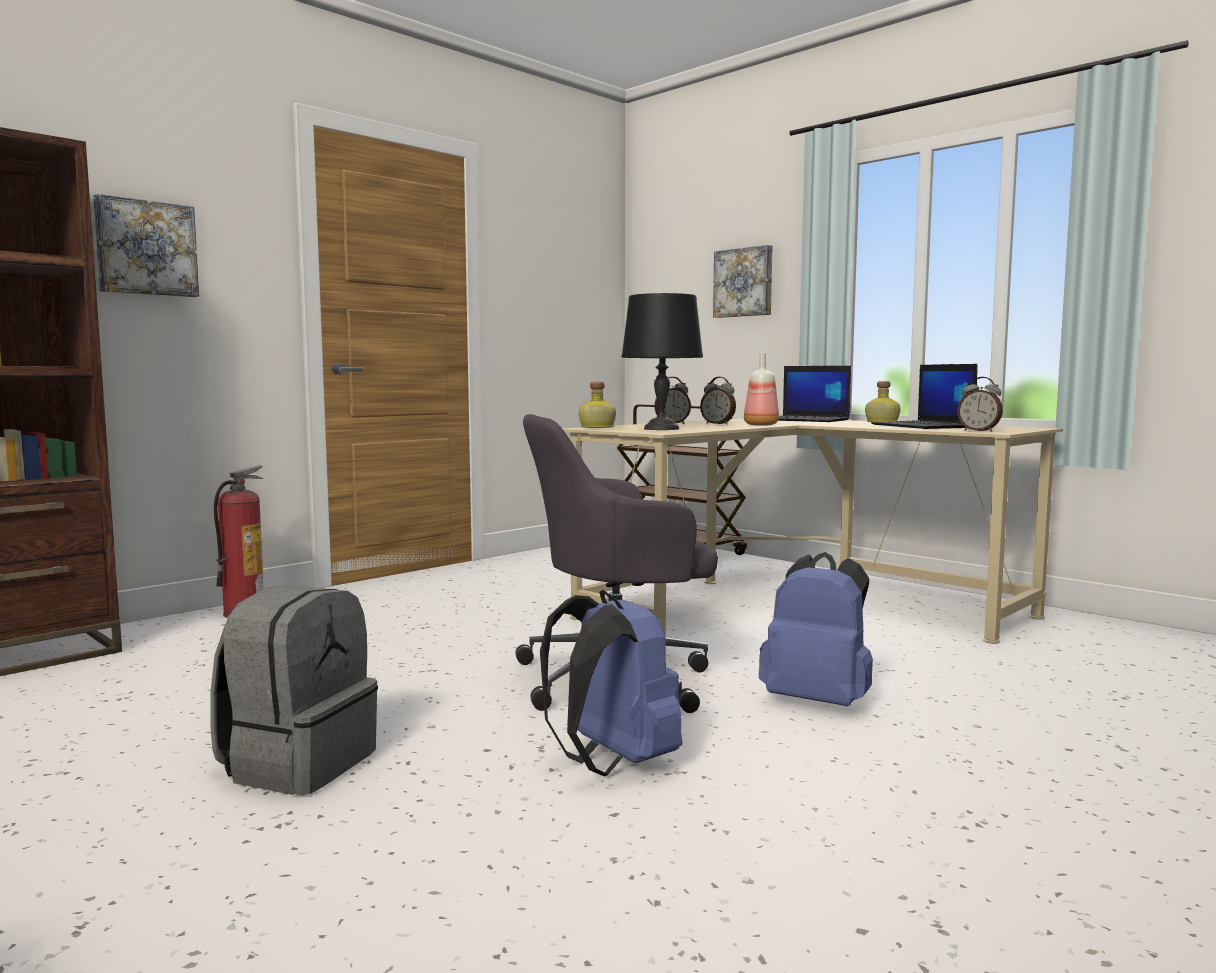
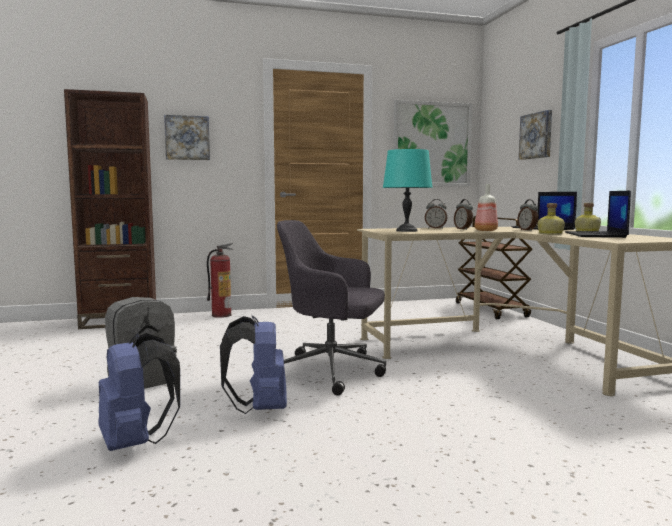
camera: 30 degrees right, 0 degrees up
(564, 287) = (432, 144): none -> picture
(596, 427) = (377, 229): bottle -> bottle (549, 234)
(661, 429) = (407, 231): black table lamp -> turquoise table lamp
(818, 701) = (417, 404): blue backpack -> blue backpack (136, 443)
(979, 431) = (611, 240): alarm clock -> alarm clock (527, 230)

